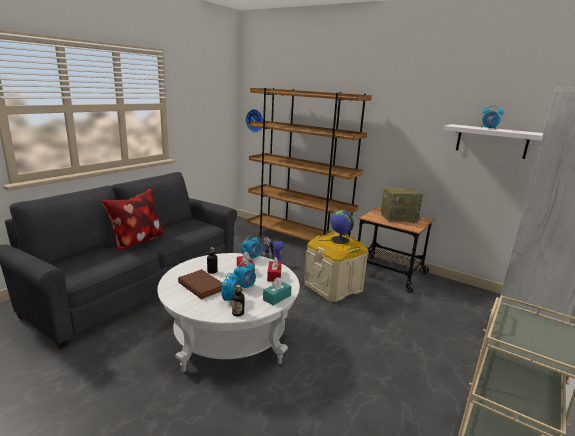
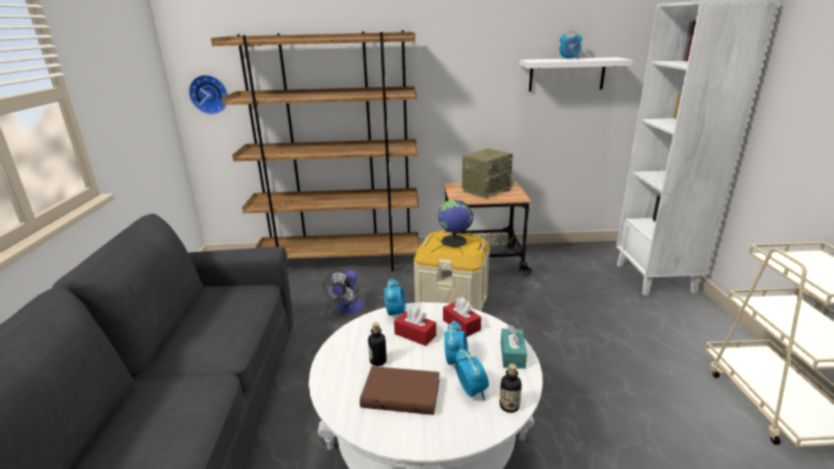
camera: 35 degrees left, 5 degrees up
(137, 242) = (165, 373): pillow -> none

